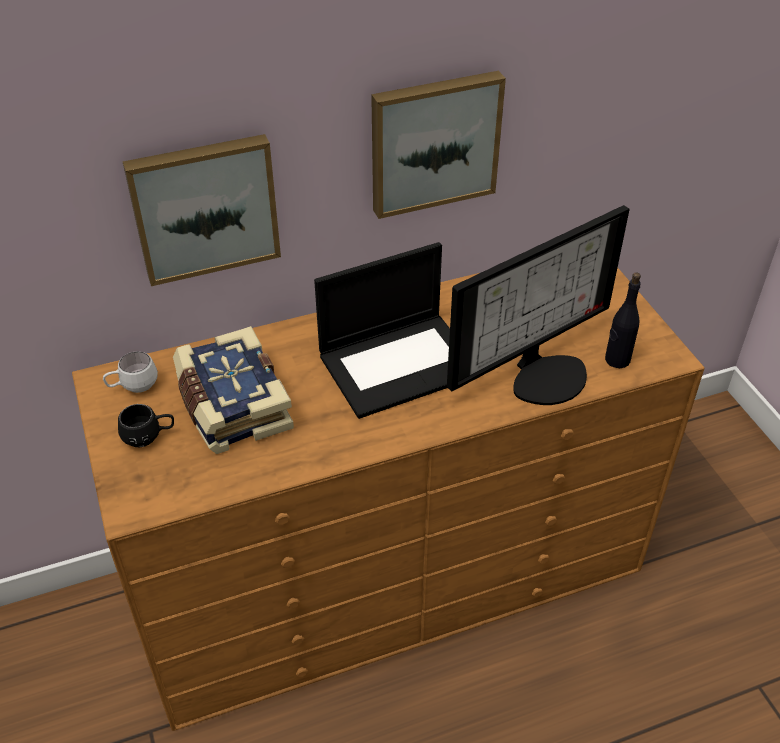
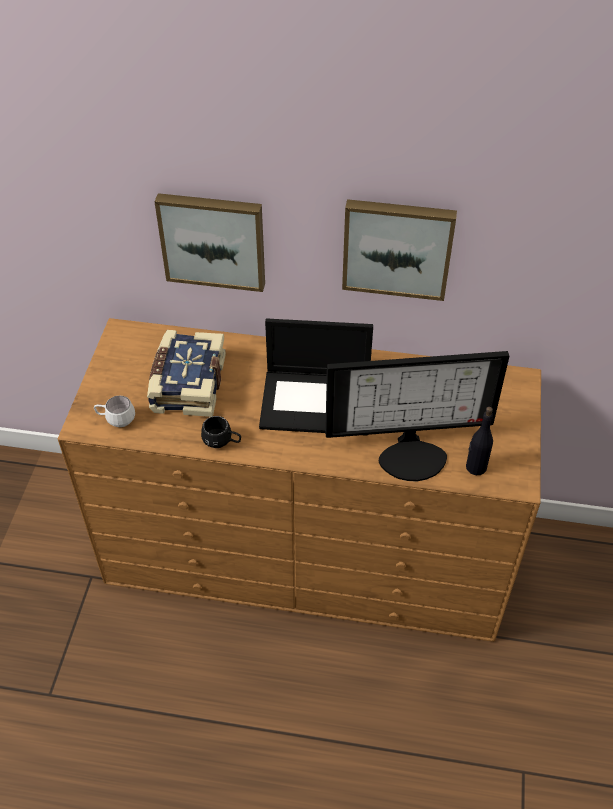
camera: 30 degrees right, 5 degrees up
(133, 387) = (137, 344): white mug -> white mug (116, 420)
(149, 437) = (124, 383): black mug -> black mug (222, 442)

